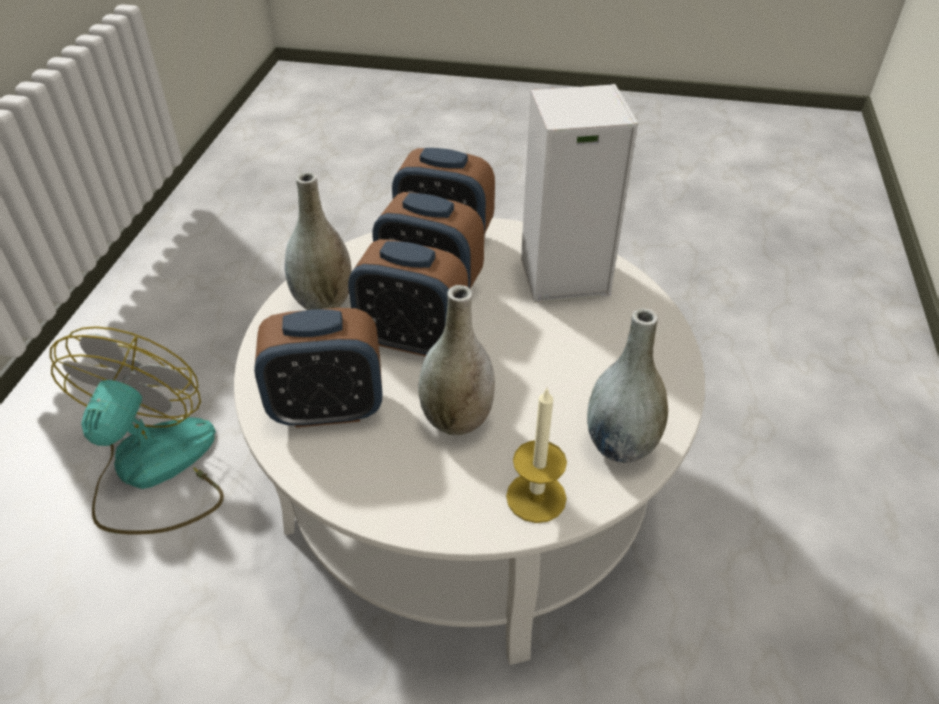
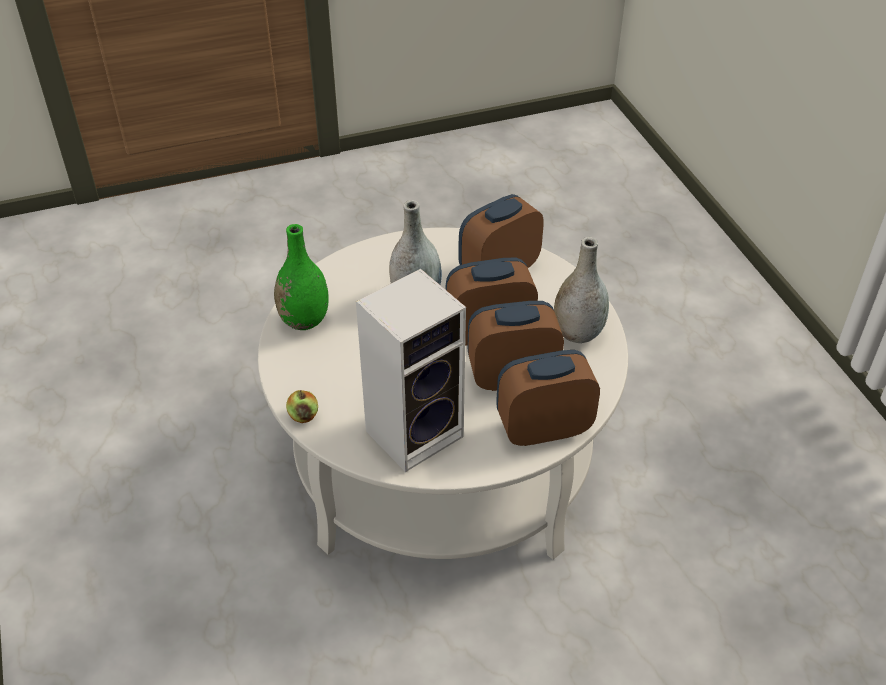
camera: 150 degrees right, 0 degrees up
(154, 472) = (670, 371): fan -> none
(536, 497) = (340, 275): candle -> none
(620, 445) = (304, 320): grey vase -> green vase
(668, 332) = (303, 416): none -> apple

